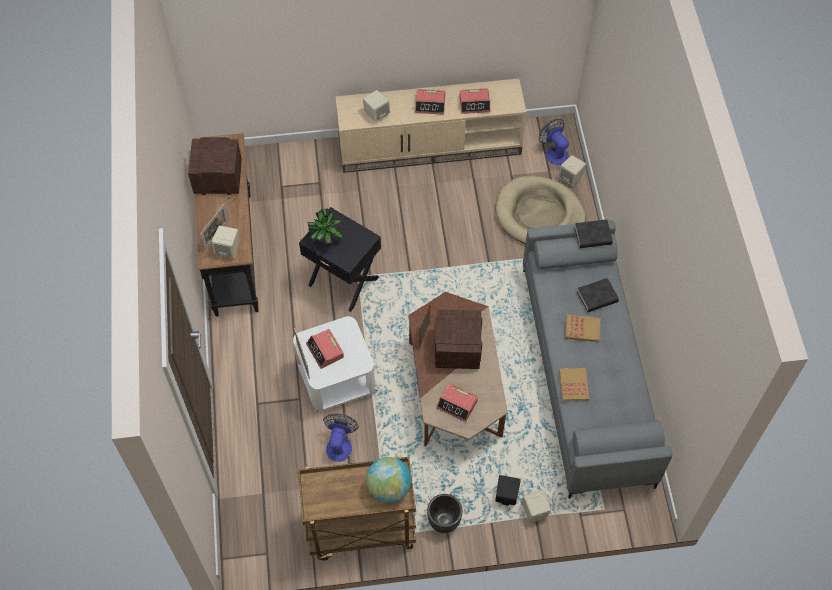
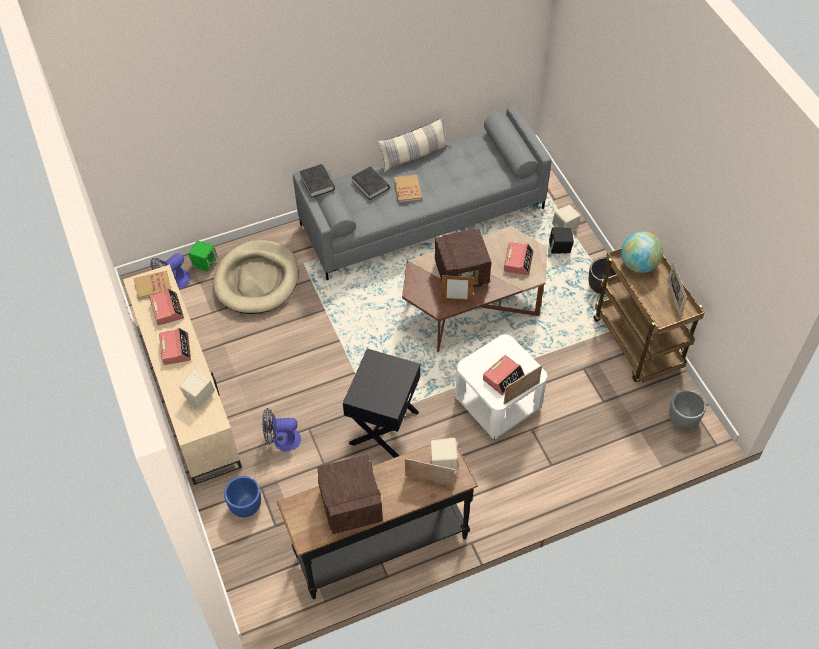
camera: 105 degrees left, 5 degrees down
(260, 538) = (682, 419): none -> grey planter
(306, 169) = (245, 506): none -> blue planter
(326, 240) = (386, 394): potted plant -> none
(335, 505) = (673, 298): none -> picture frame
(340, 444) = (564, 382): fan -> fan (282, 440)
(571, 178) = (205, 263): beige speaker -> green speaker
(573, 385) = (466, 186): book -> book (152, 286)
(632, 348) = (414, 155): none -> pillow

